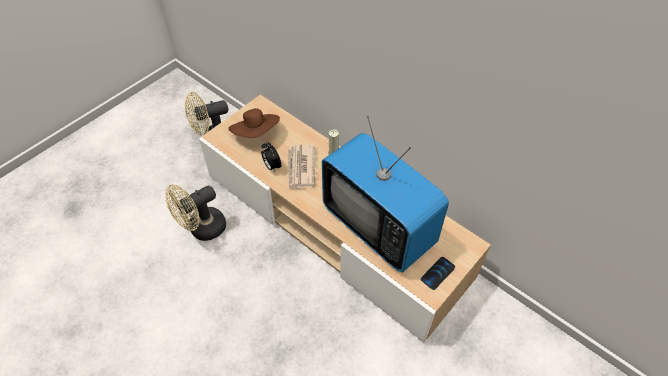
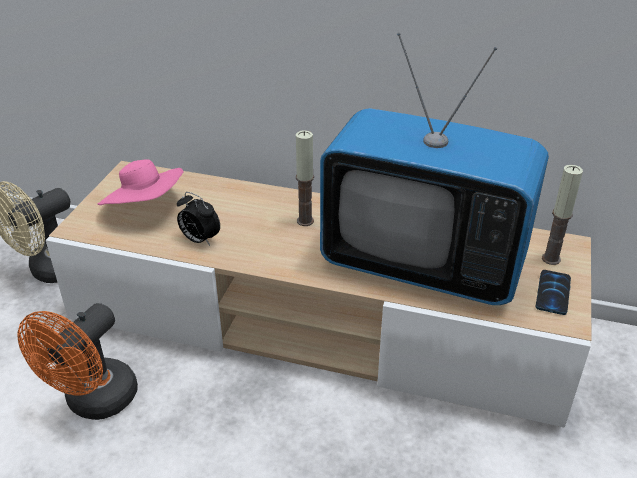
camera: 25 degrees left, 15 degrees down
(202, 229) = (94, 402): beige fan -> orange fan
(256, 133) = (146, 207): brown hat -> pink hat
(300, 168) = (249, 229): newspaper -> none
(454, 250) = (551, 259): none -> candle

